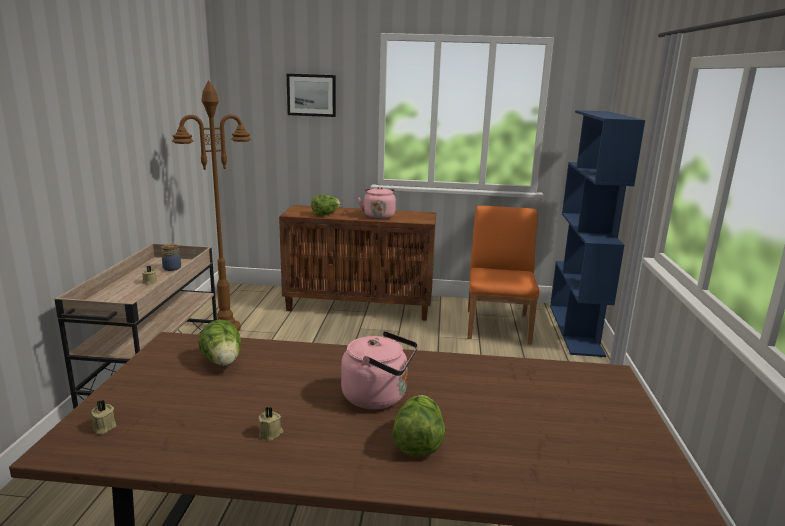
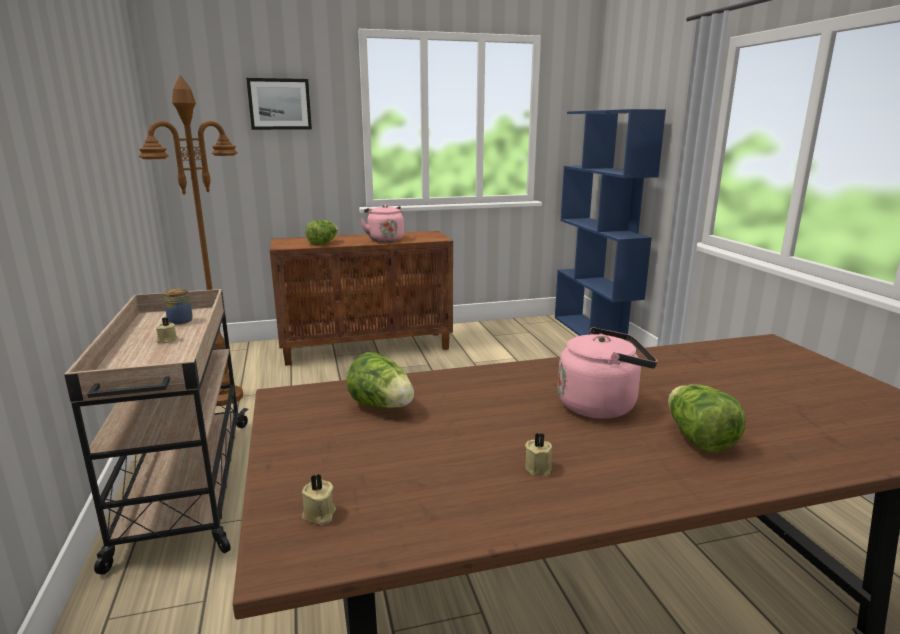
camera: 20 degrees left, 0 degrees up
(498, 326) = (522, 342): orange chair -> none

